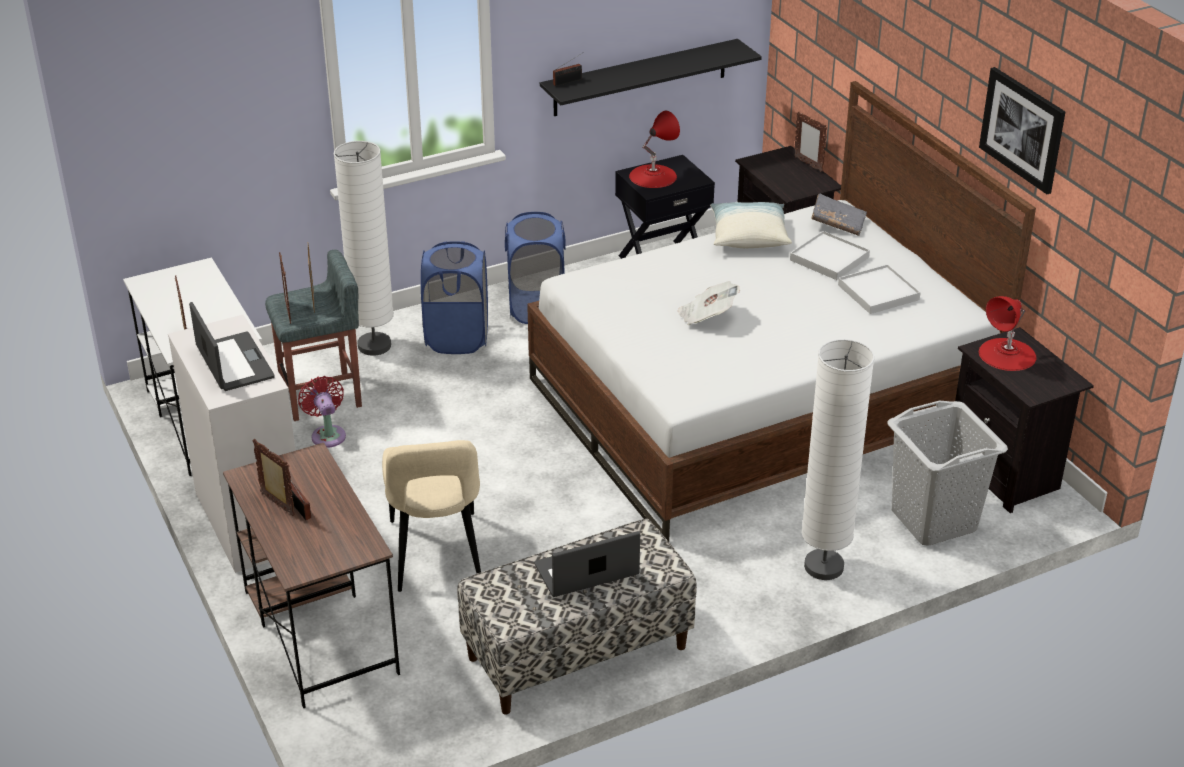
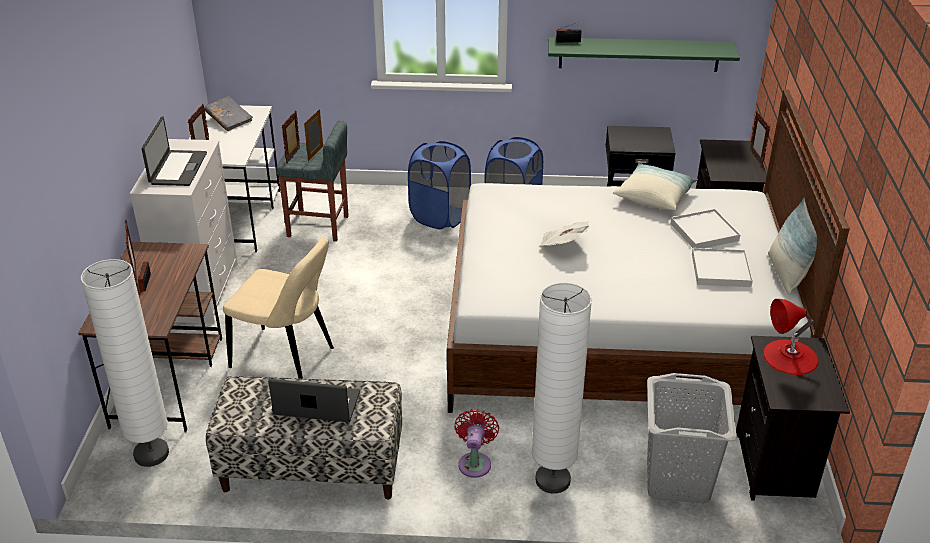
camera: 30 degrees right, 0 degrees up
(327, 434) = (298, 252): red fan -> red fan (475, 462)
(374, 346) = (382, 205): white floor lamp -> white floor lamp (151, 454)
(436, 556) = (287, 359): beige chair -> beige chair turned 90 degrees counterclockwise
(640, 78) = (639, 54): black shelf -> green shelf
(653, 176) = (631, 136): red table lamp -> none
(837, 223) = (737, 208): grey book -> grey book (229, 120)
(939, 276) = (787, 274): none -> pillow
(1023, 129) = (861, 152): picture -> none

